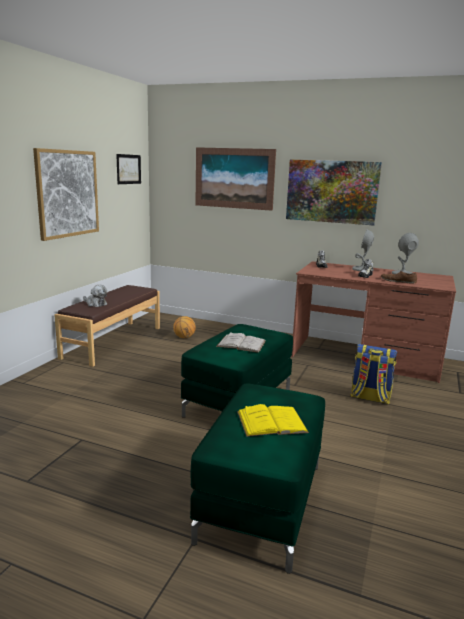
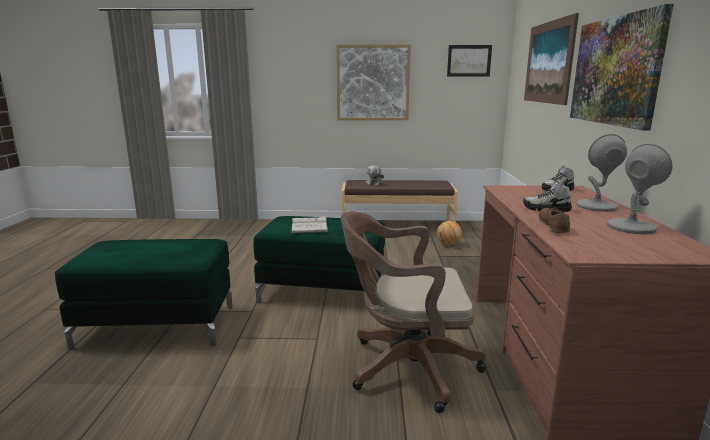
camera: 70 degrees right, 0 degrees up
(271, 422) = (137, 251): yellow book -> none
(369, 398) = (405, 367): backpack -> brown office chair

